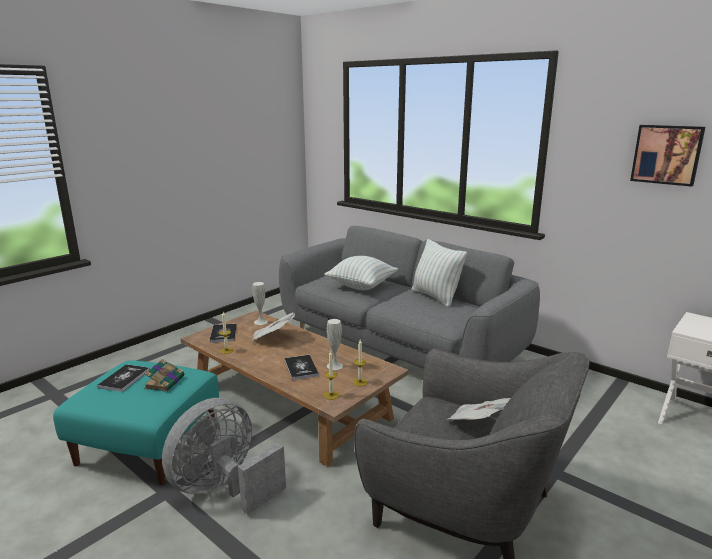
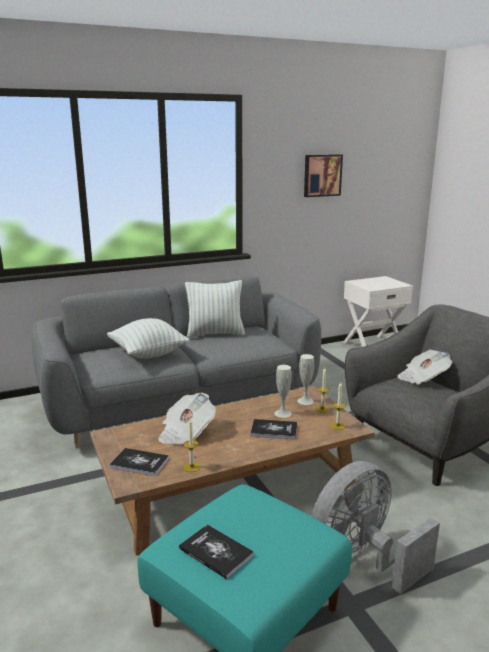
camera: 65 degrees left, 0 degrees up
(165, 382) = (251, 517): book -> none
(224, 488) = (361, 560): grey fan -> grey fan turned 75 degrees clockwise
(260, 322) = (133, 433): white vase -> white vase (305, 401)

